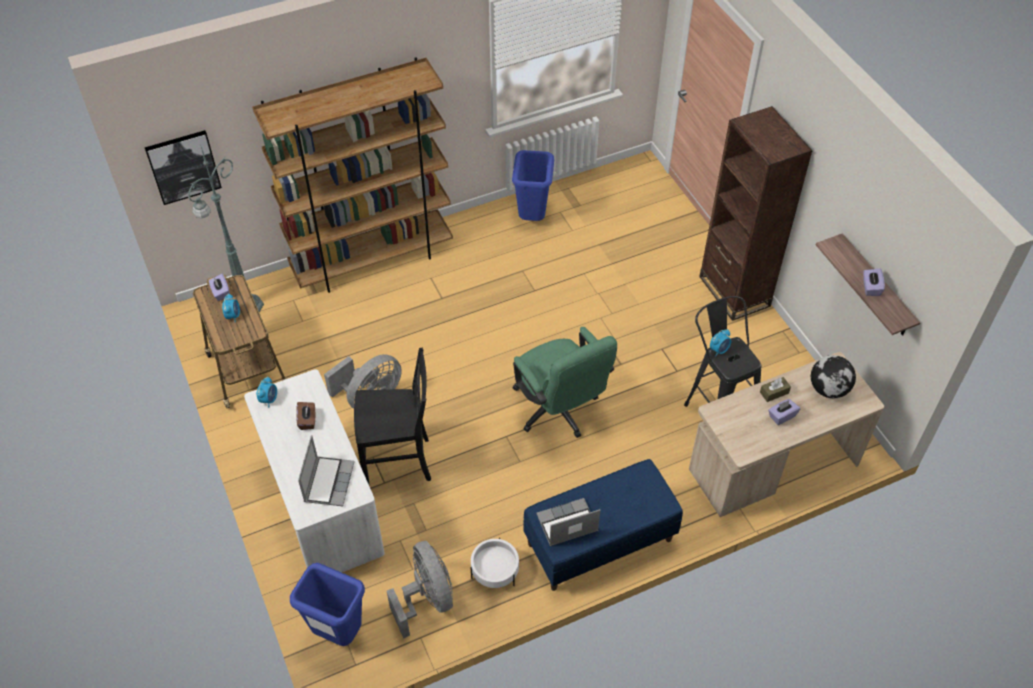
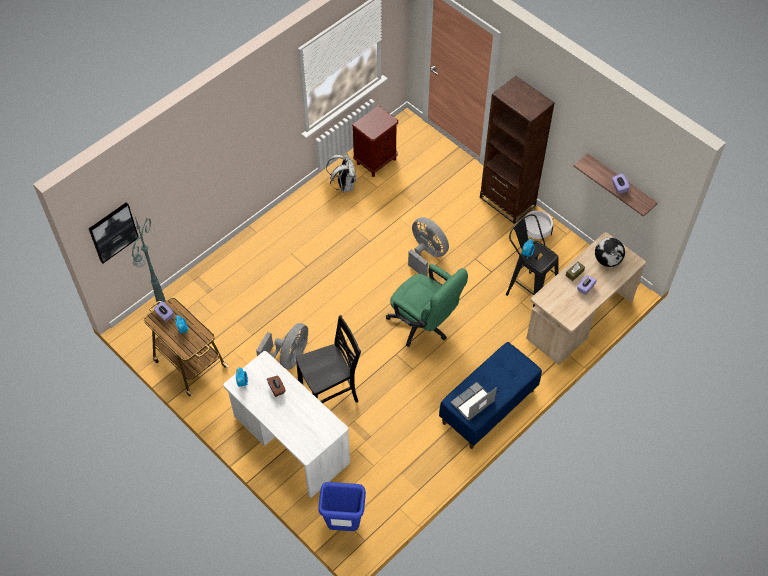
camera: 20 degrees left, 5 degrees up
(328, 481) = (312, 426): laptop -> none
(373, 260) = (242, 252): brown bookcase -> none
(427, 599) = (392, 482): grey fan -> grey fan (426, 254)
(495, 571) = (428, 448): white planter -> white planter (536, 231)
(532, 217) = (344, 185): blue trash can -> white backpack
(585, 200) = (376, 161): none -> brown nightstand

